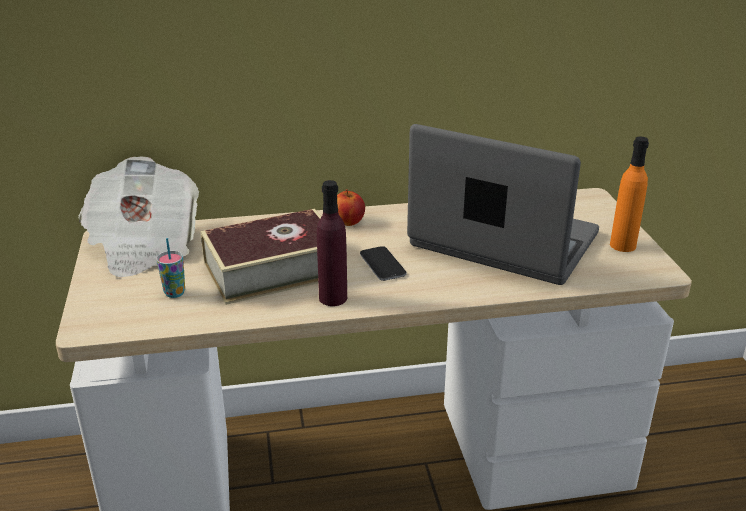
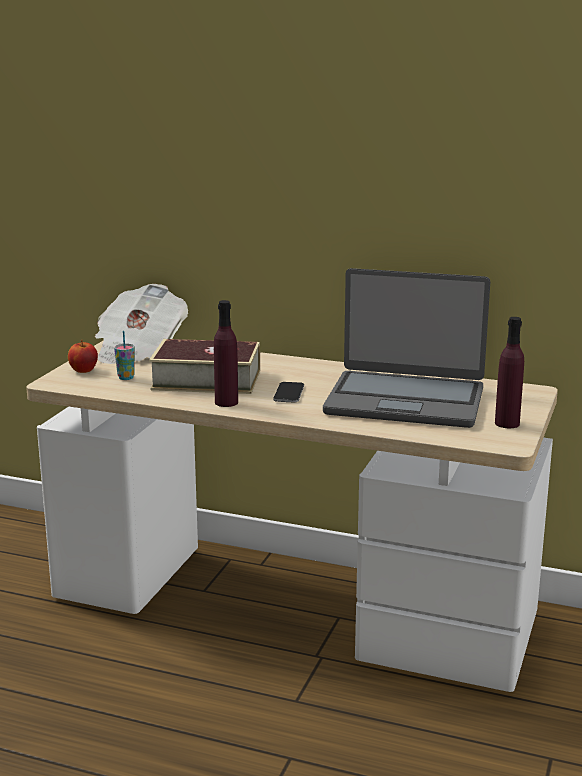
camera: 30 degrees right, 10 degrees down
(348, 222) = (299, 366): apple -> apple (83, 370)
(503, 242) = (405, 400): laptop -> laptop turned 135 degrees clockwise
(622, 245) = (507, 423): orange bottle -> purple bottle

